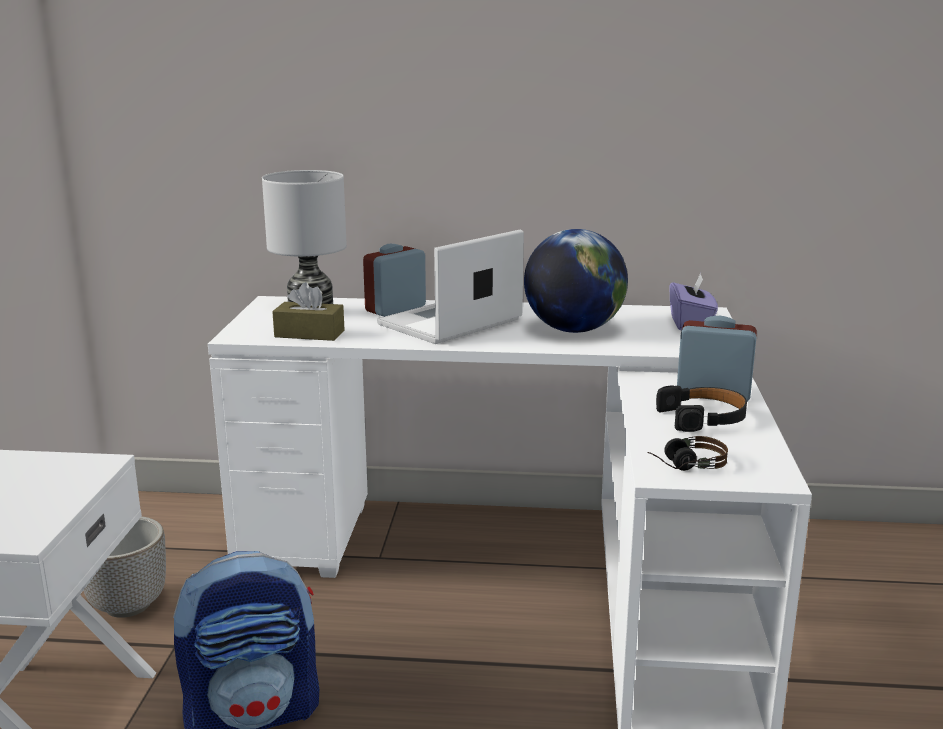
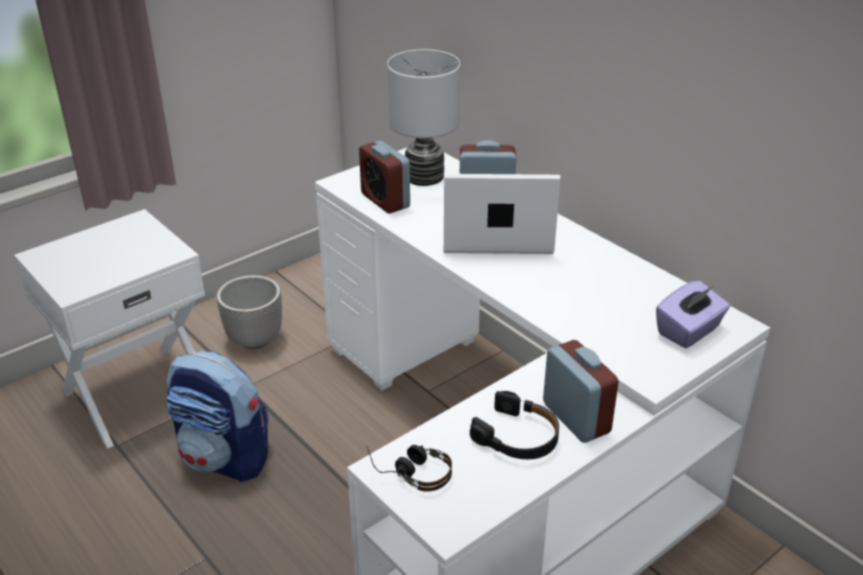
camera: 45 degrees right, 15 degrees up
(309, 334) = (385, 200): brown tissue box -> alarm clock
(573, 330) = (572, 288): globe -> none

